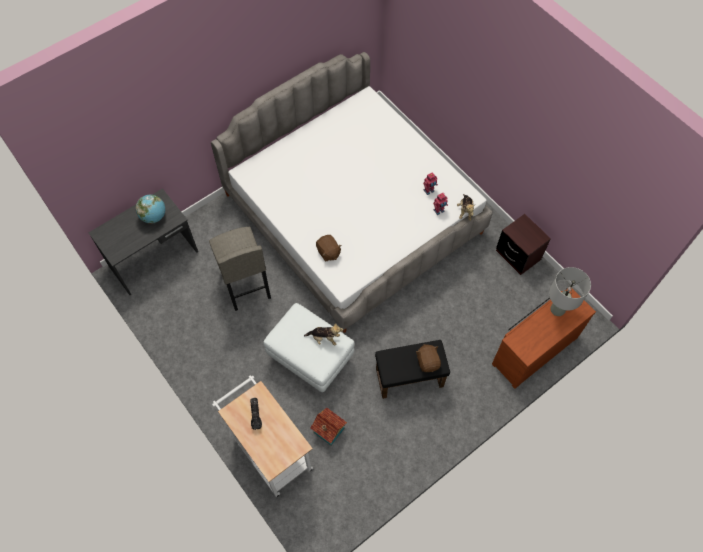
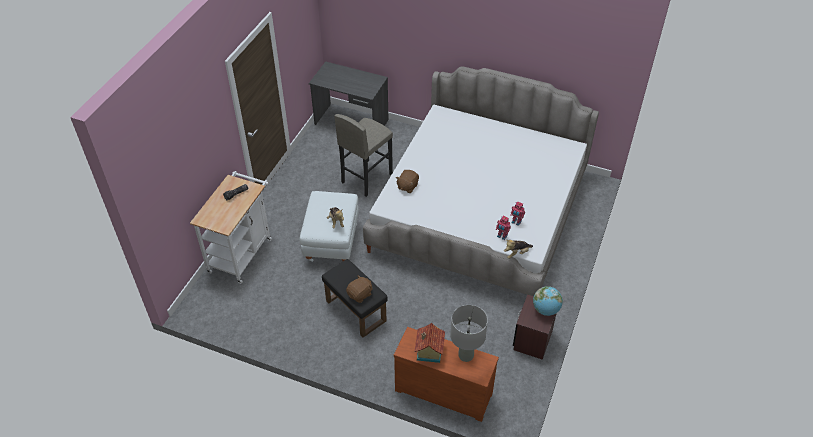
camera: 60 degrees right, 15 degrees down
(154, 216) = (361, 83): globe -> globe (546, 310)
(328, 431) = (278, 279): toy house -> toy house (428, 351)

